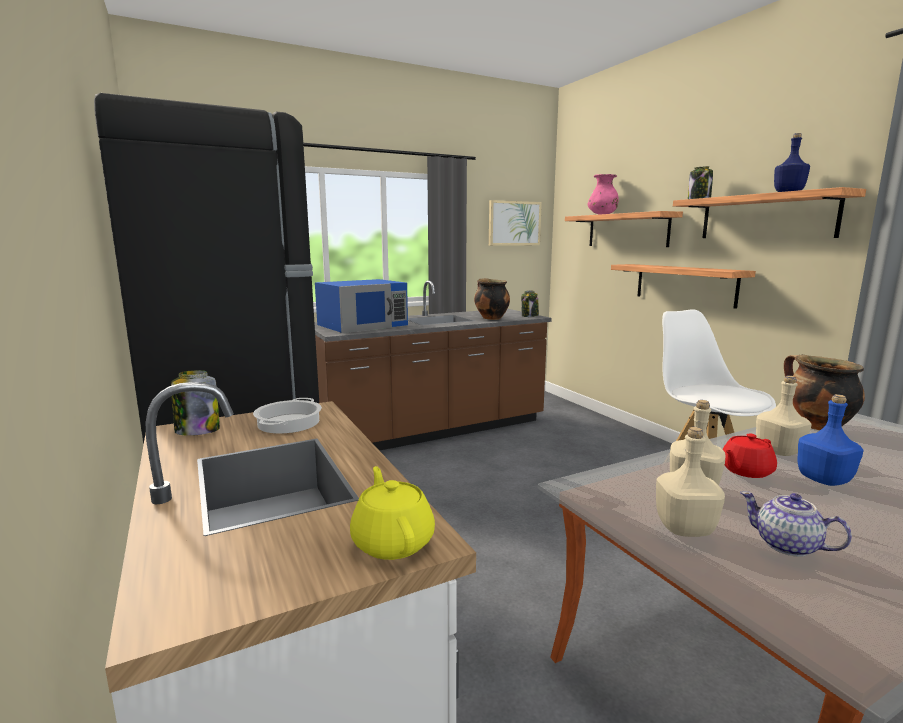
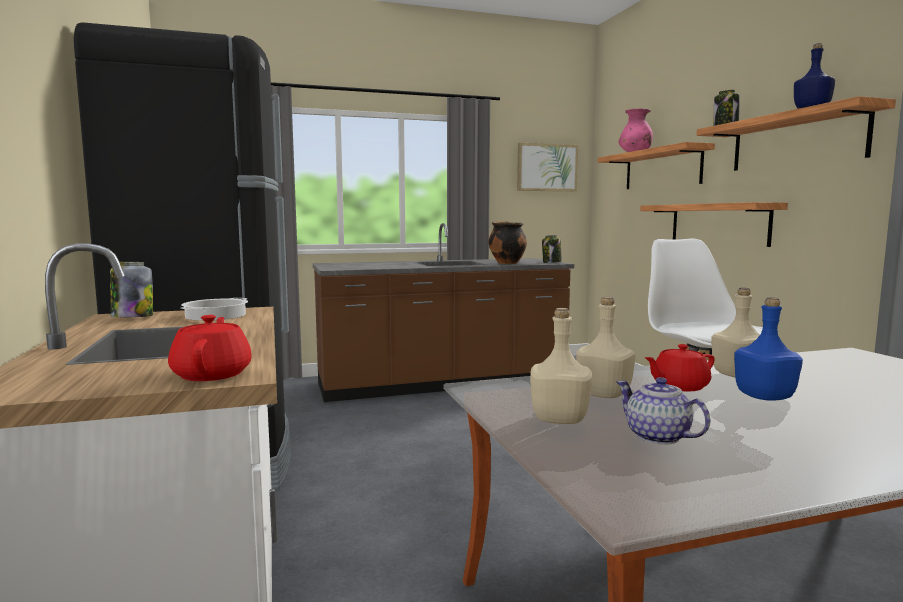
camera: 10 degrees right, 5 degrees down
(363, 325) = (368, 265): blue microwave -> none
(393, 541) = (213, 374): yellow teapot -> red teapot
(815, 426) = (809, 359): cooking pot -> none

